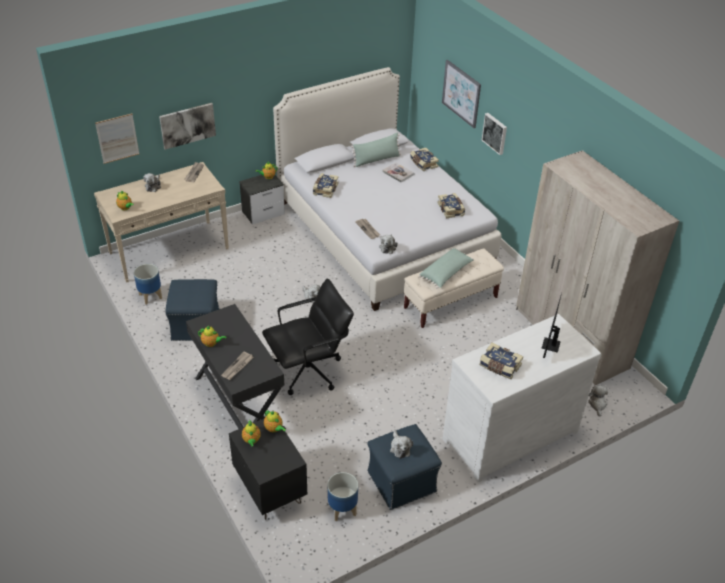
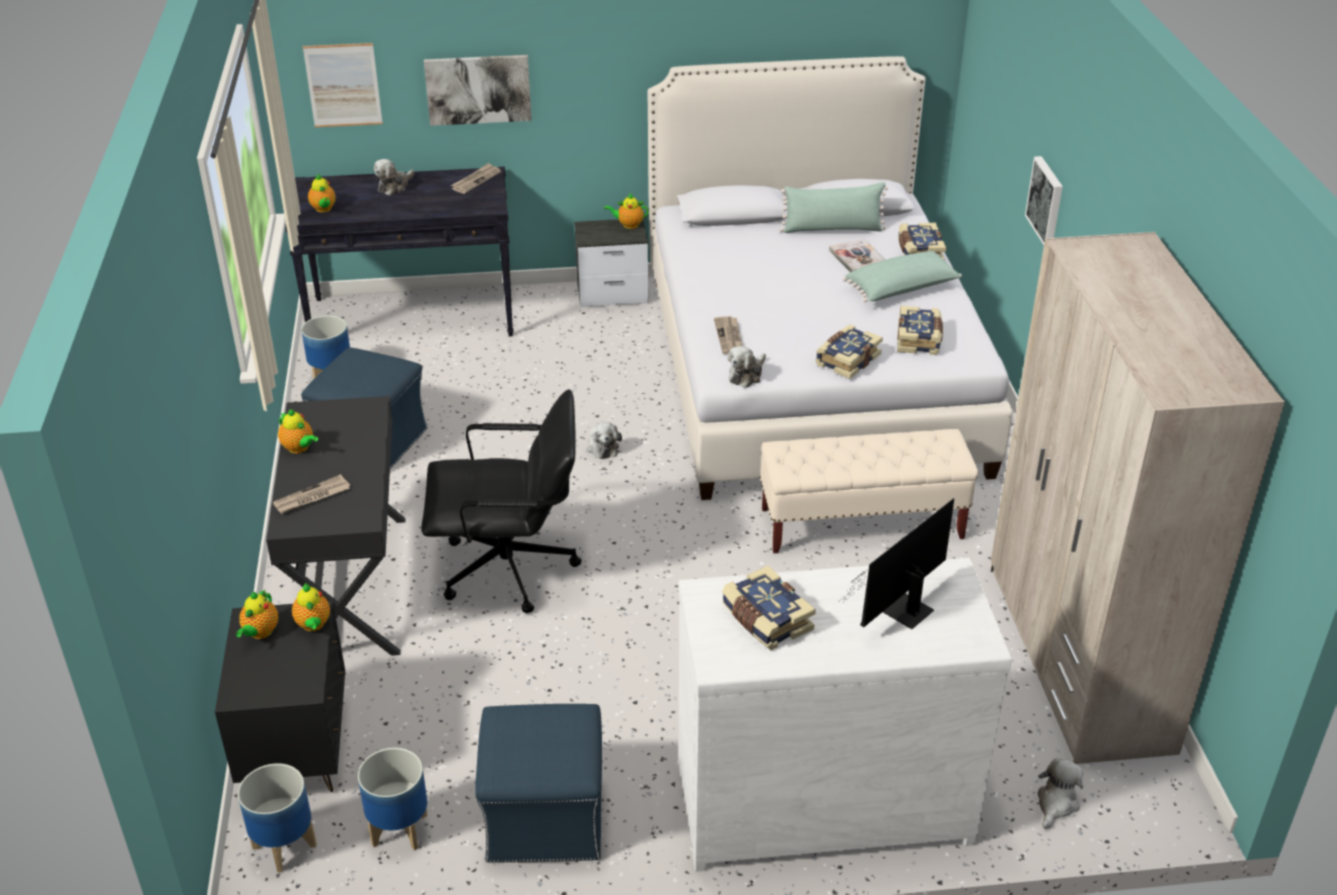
camera: 25 degrees right, 5 degrees down
(169, 251) = (414, 317): beige console table -> black console table
(295, 536) = (284, 847): none -> planter
(325, 189) = (699, 257): book -> book (847, 360)
(399, 448) = (531, 736): plush toy -> none
(446, 273) = (847, 454): green pillow -> green pillow (902, 290)
(461, 93) = (1012, 118): picture -> none

